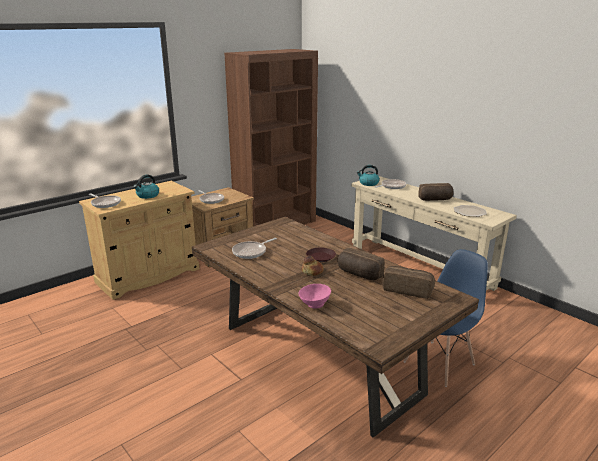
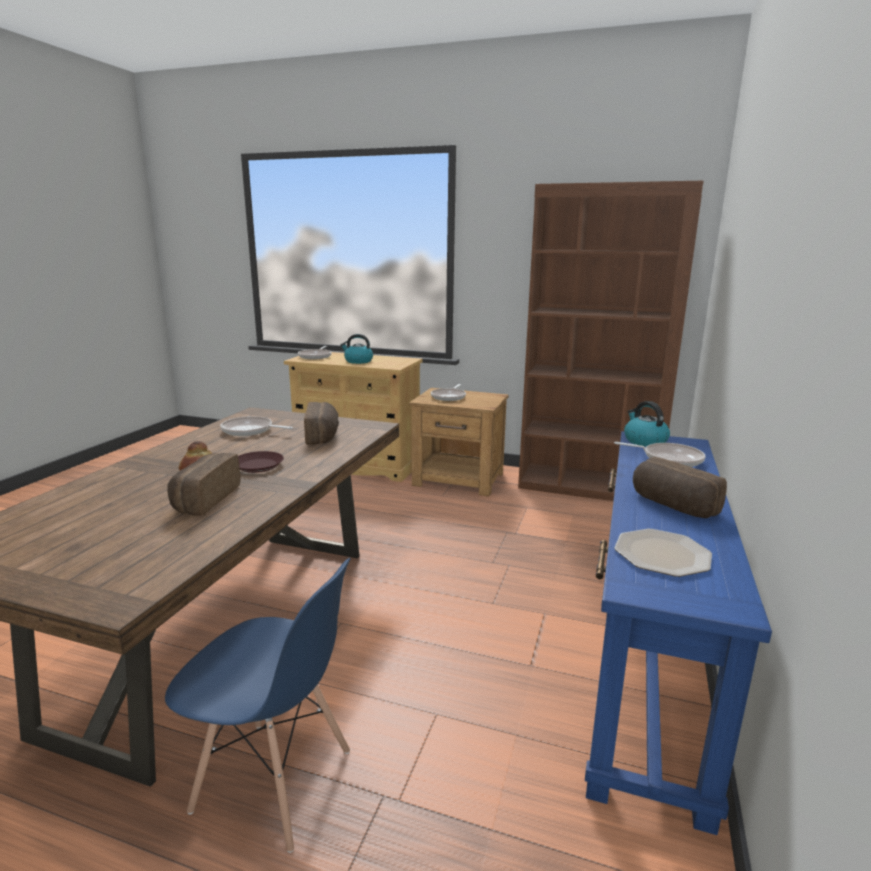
camera: 60 degrees right, 5 degrees down
(314, 304) = (84, 489): pink bowl -> none
(408, 290) = (150, 546): bread -> bread (323, 436)
(419, 267) = (647, 661): beige console table -> blue console table

